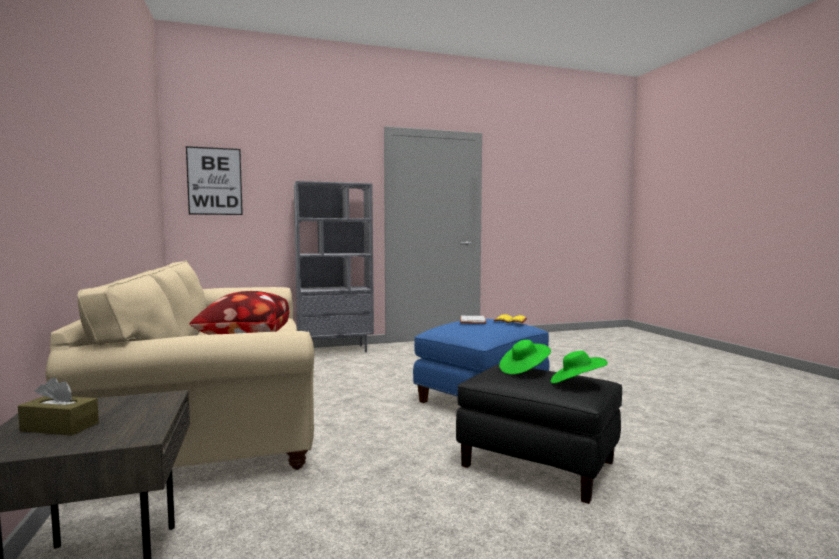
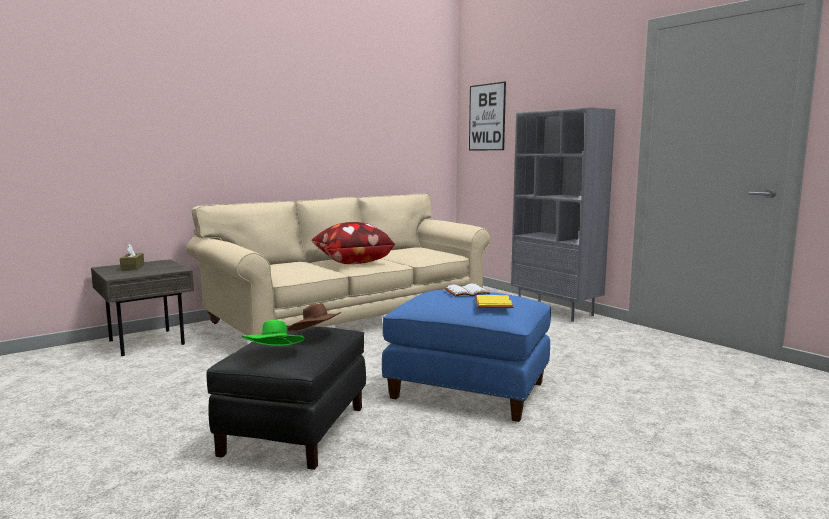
camera: 70 degrees right, 5 degrees up
(524, 370) = (316, 335): green hat -> brown hat

